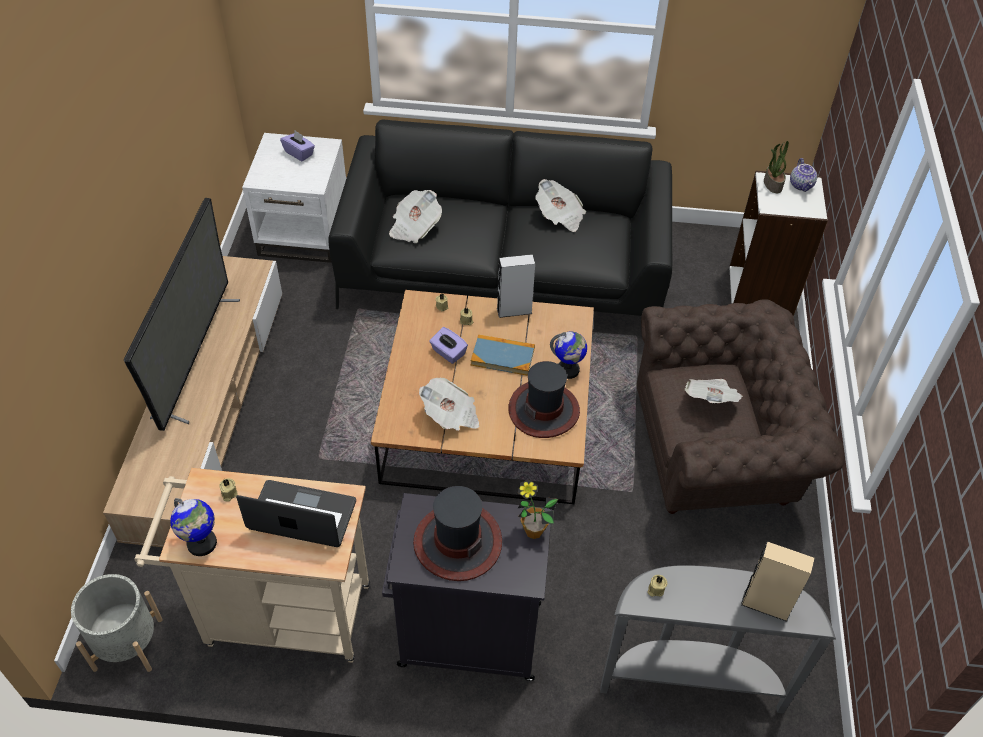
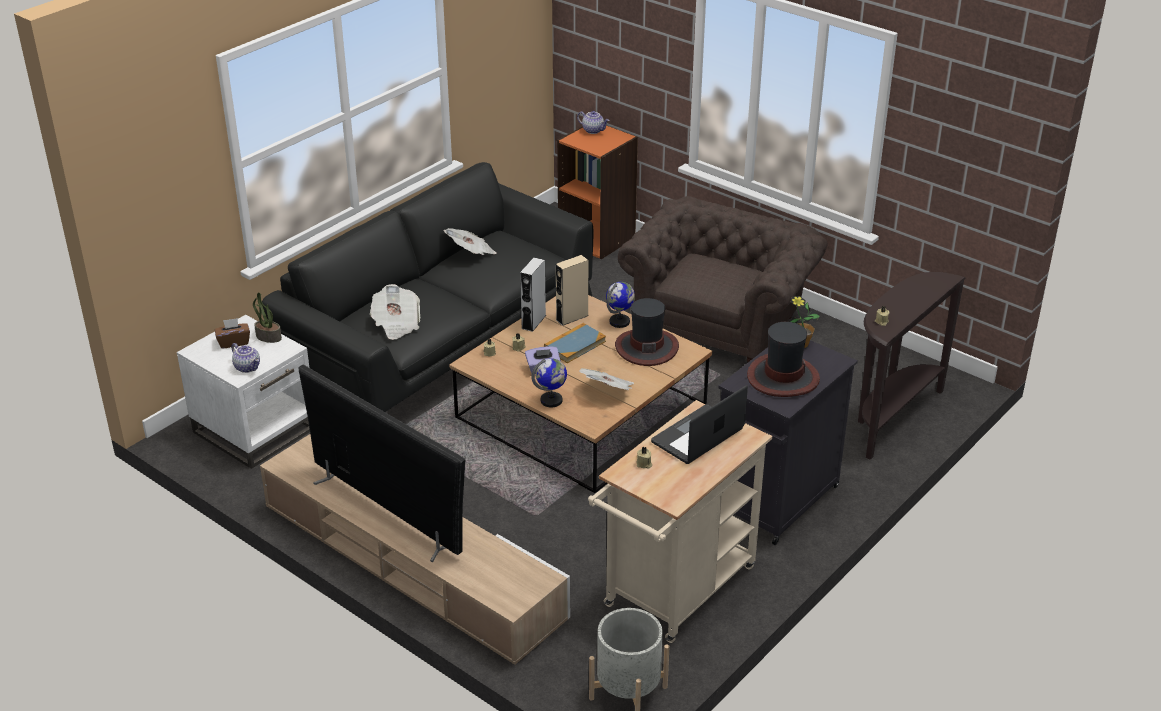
camera: 55 degrees left, 15 degrees down
(202, 543) = (681, 491): globe -> globe (551, 401)
(272, 178) = (248, 367): none -> teapot
(299, 153) = (234, 342): purple tissue box -> brown tissue box
(690, 679) = (890, 417): grey console table -> brown console table
(710, 400) = (714, 271): newspaper -> none
(761, 291) = (597, 239): white bookcase -> orange bookcase
(765, 605) = (925, 289): beige speaker -> beige speaker (572, 317)
(772, 184) = (578, 140): potted plant -> potted plant (268, 337)

